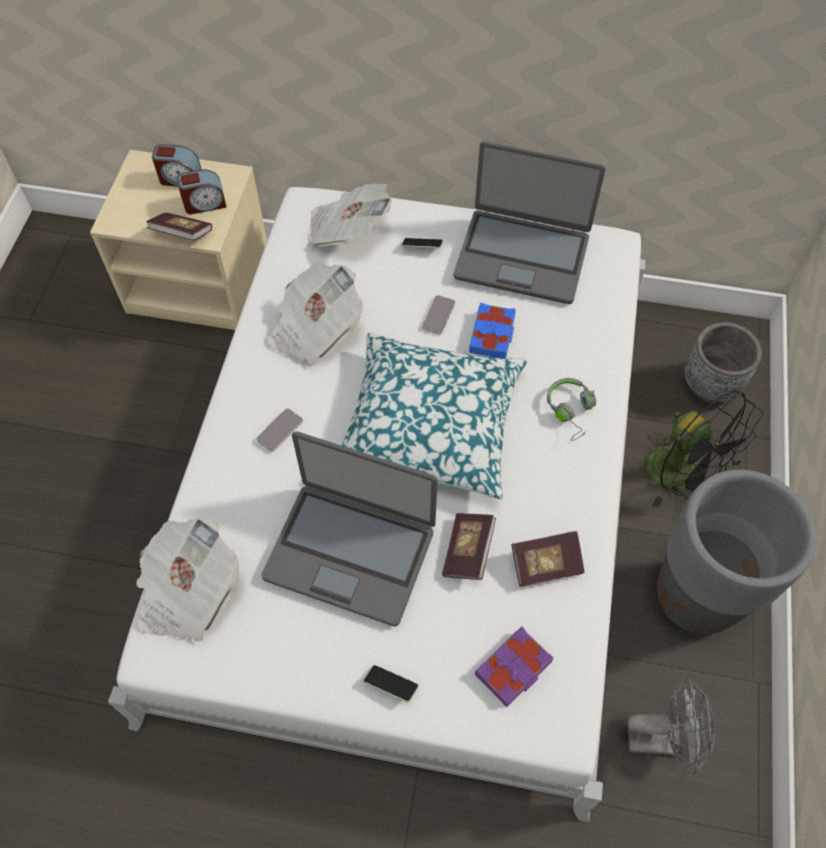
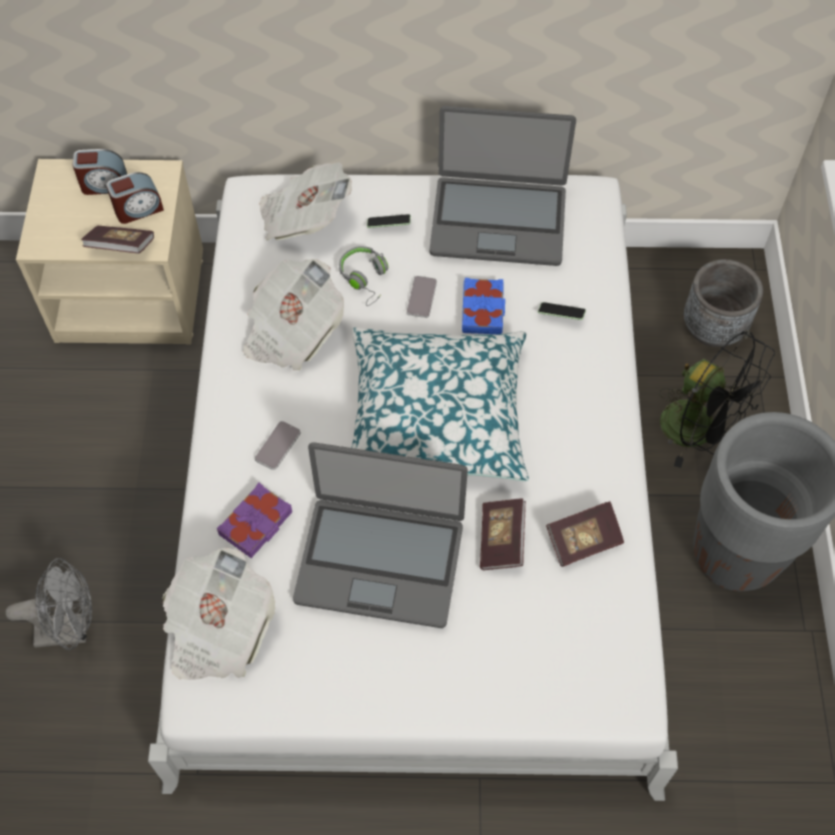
camera: 10 degrees left, 0 degrees up
(391, 685) = (449, 688): phone -> phone (561, 315)
(514, 669) = (571, 650): purple book -> purple book (256, 524)
(571, 411) = (580, 379): grey headphones -> grey headphones (365, 279)
(662, 738) = (724, 704): grey fan -> grey fan (70, 629)

